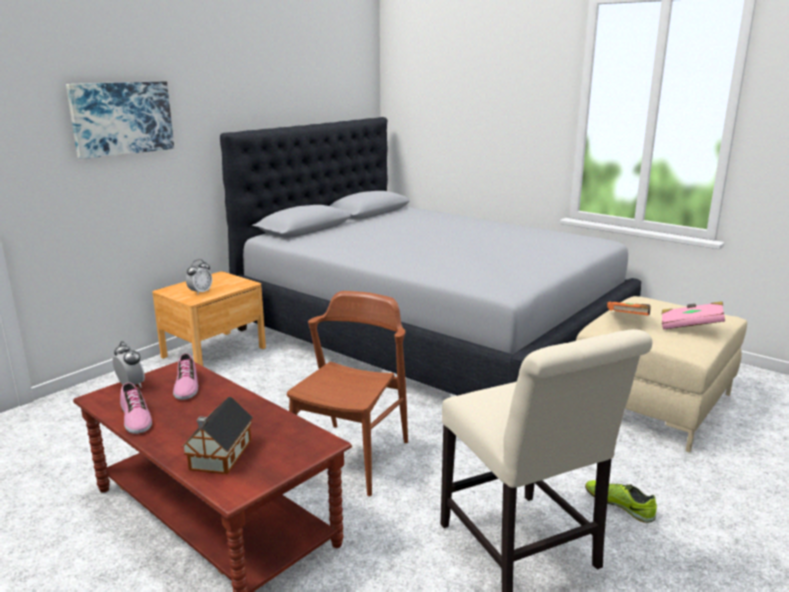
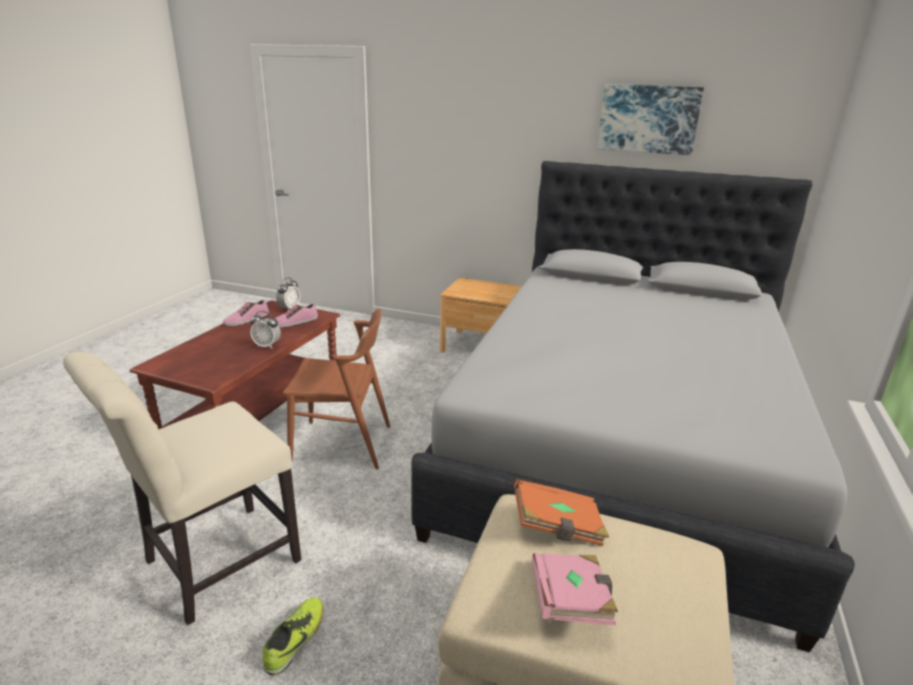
camera: 70 degrees right, 5 degrees up
(121, 118) = (463, 134): picture -> picture (648, 119)
(200, 292) = (470, 291): alarm clock -> alarm clock (267, 346)
(219, 456) = (196, 352): toy house -> none

